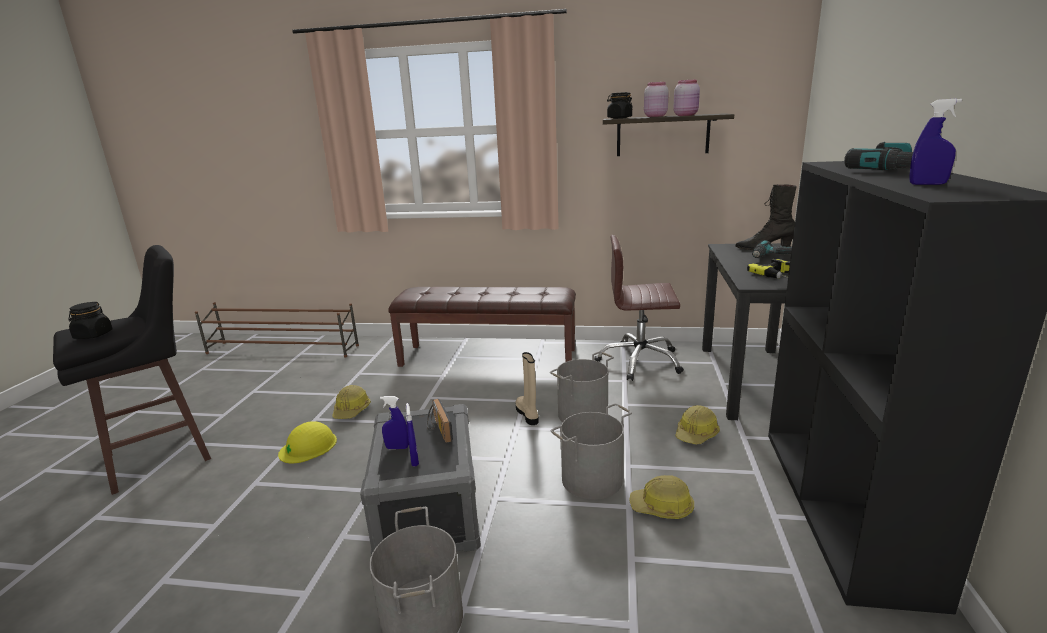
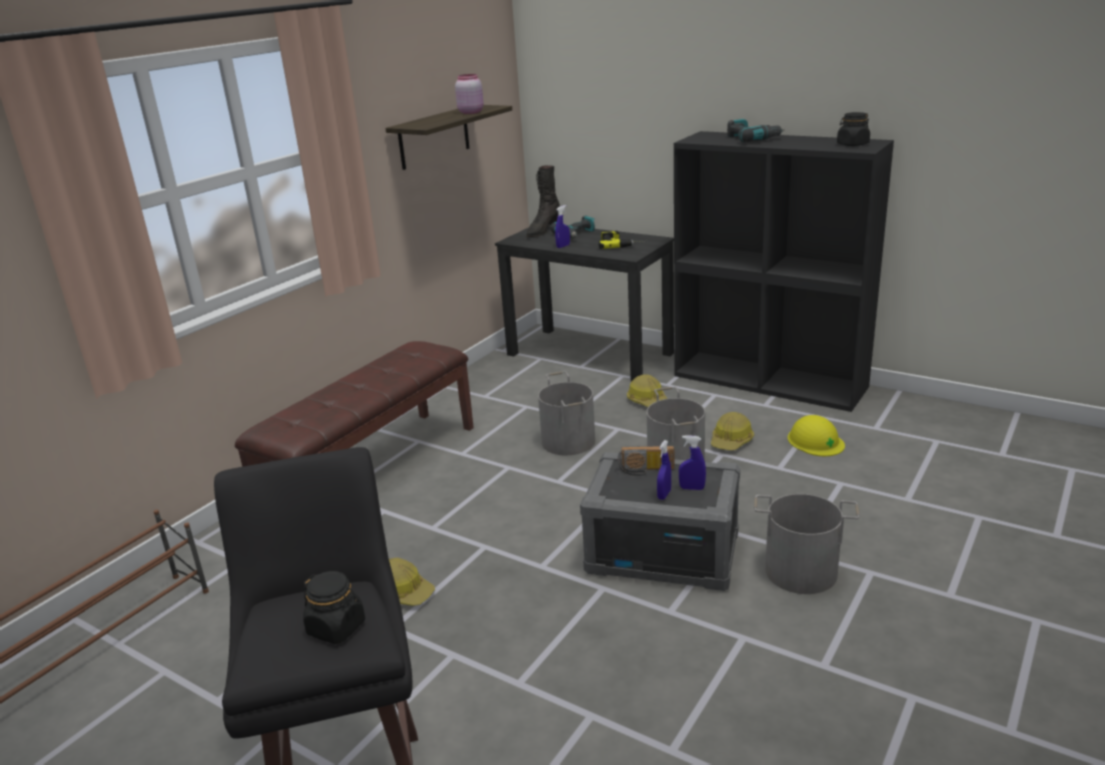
camera: 65 degrees left, 5 degrees up
(308, 447) = (466, 634): yellow hard hat -> yellow hard hat (815, 441)
(528, 414) = (539, 470): beige boot -> none
(619, 118) = (420, 125): black jar -> black jar (852, 144)
(639, 361) = (497, 389): brown office chair -> none
(654, 116) = (437, 117): pink jar -> none
(927, 184) = (821, 144): blue spray bottle -> blue spray bottle (563, 246)

